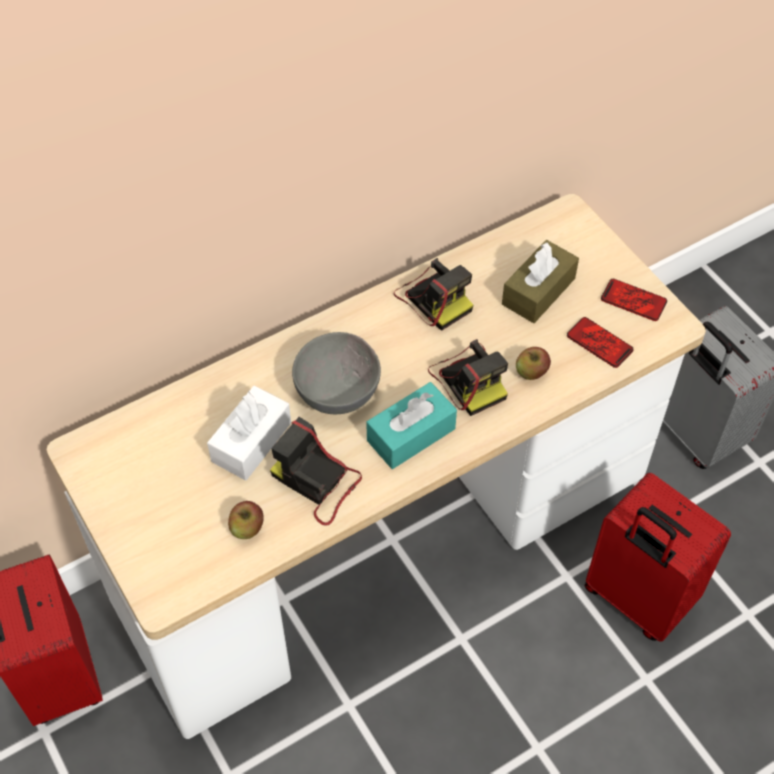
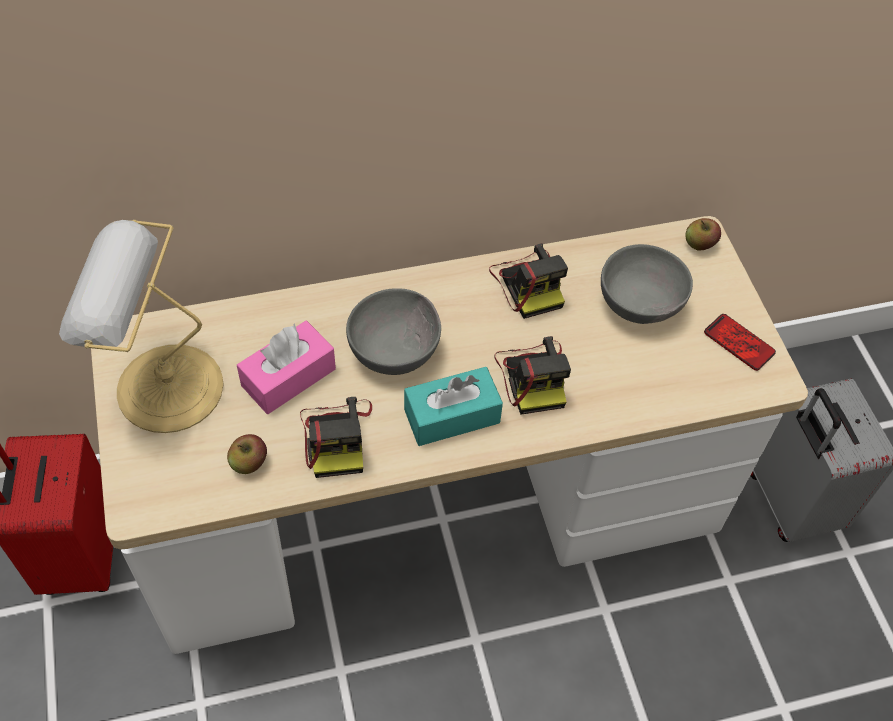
camera: 15 degrees right, 0 degrees up
(140, 484) = (163, 388): none -> table lamp
(251, 442) = (288, 377): white tissue box -> pink tissue box
(317, 482) = (337, 437): camera -> camera turned 150 degrees counterclockwise
(531, 372) = (602, 387): apple -> apple (699, 244)
(538, 291) = (640, 306): brown tissue box -> grey bowl
(599, 343) = (686, 377): phone -> none
(636, 599) = (669, 655): red suitcase -> none

